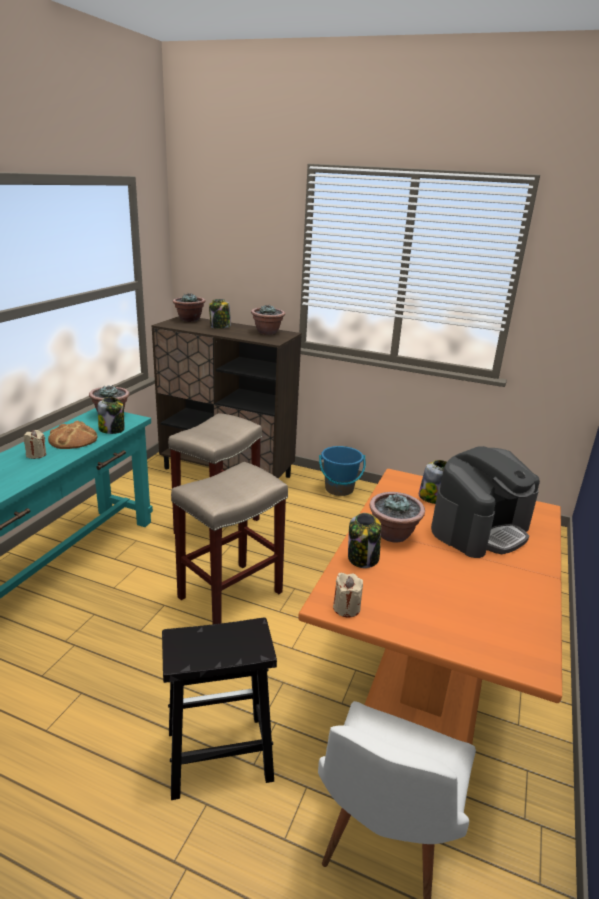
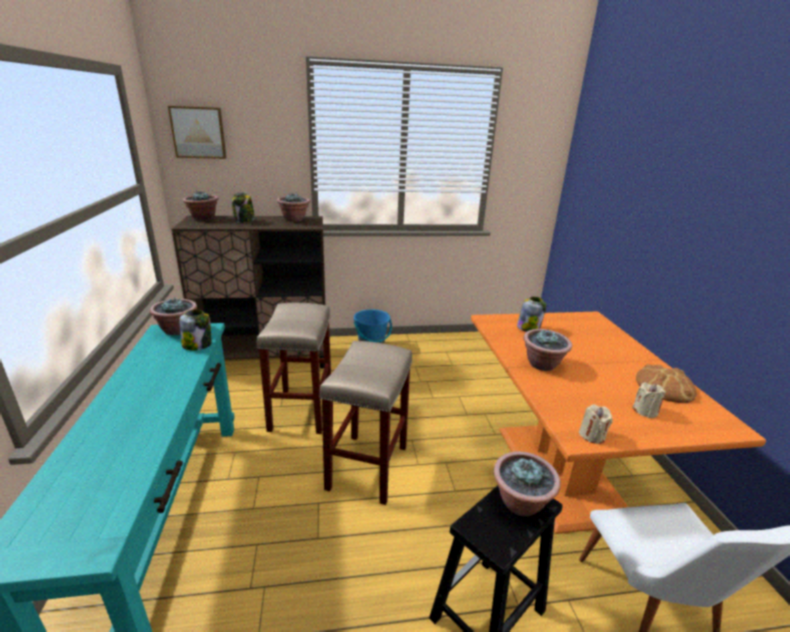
camera: 30 degrees left, 0 degrees up
(36, 455) = (139, 396): beige candle -> beige candle (645, 411)
(73, 439) = (165, 366): bread -> bread (665, 387)
(205, 237) = (198, 132): none -> picture
(239, 641) = (520, 503): none -> potted plant
(363, 558) = (549, 390): jar -> none
(480, 529) = (582, 342): coffee machine -> none

